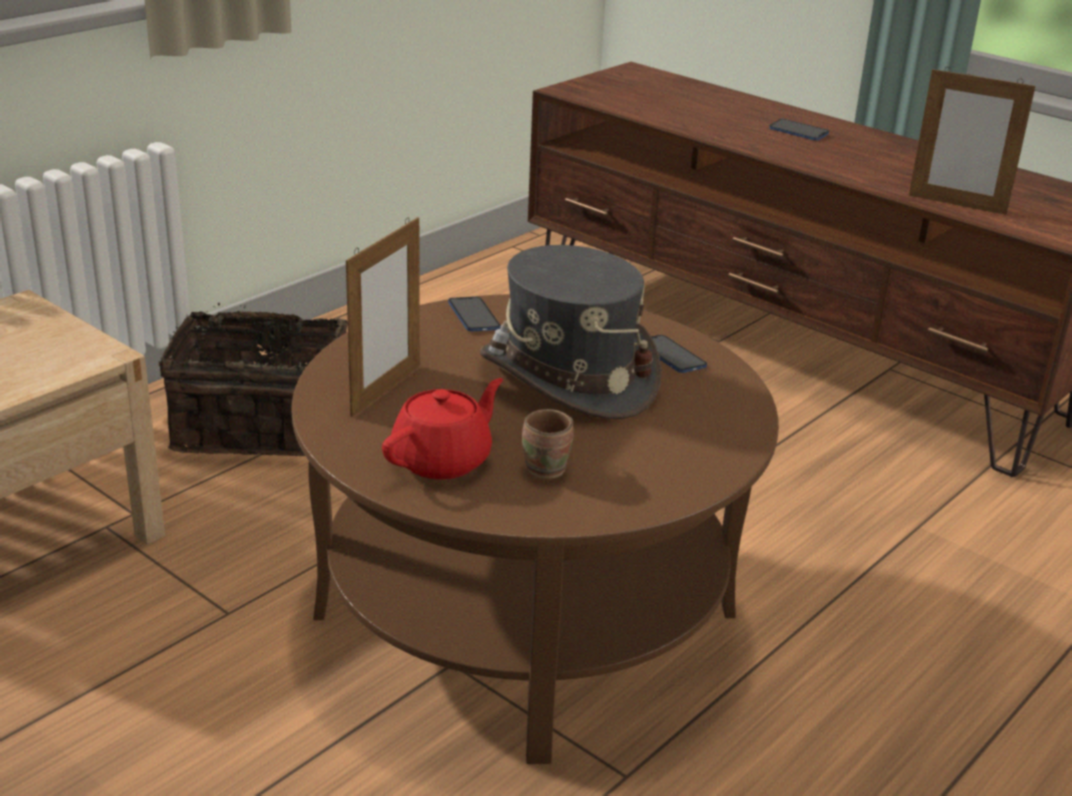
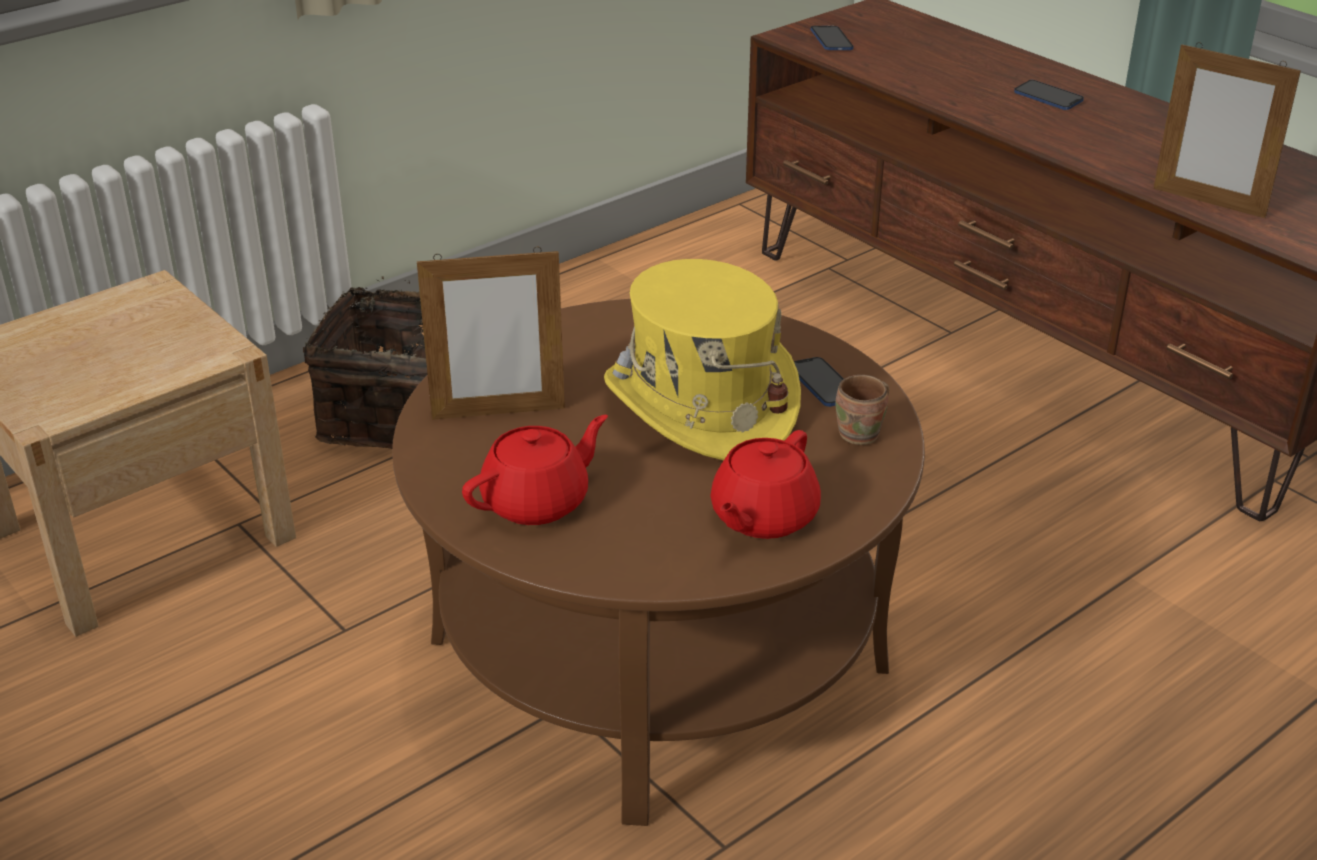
camera: 10 degrees right, 5 degrees up
(386, 390) = (498, 413): picture frame -> picture frame turned 45 degrees clockwise
(473, 316) = (617, 325): phone -> phone (831, 40)
(549, 469) = (649, 518): brown mug -> brown mug (862, 435)
(568, 377) = (700, 405): grey hat -> yellow hat
(651, 463) = (762, 517): none -> red teapot

